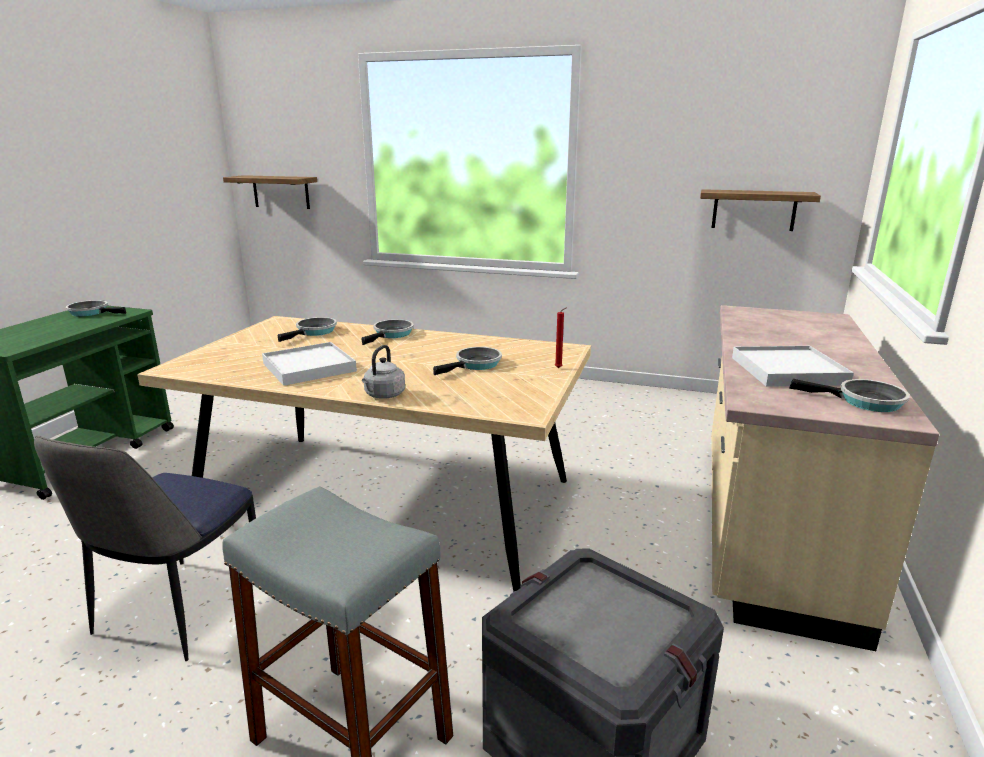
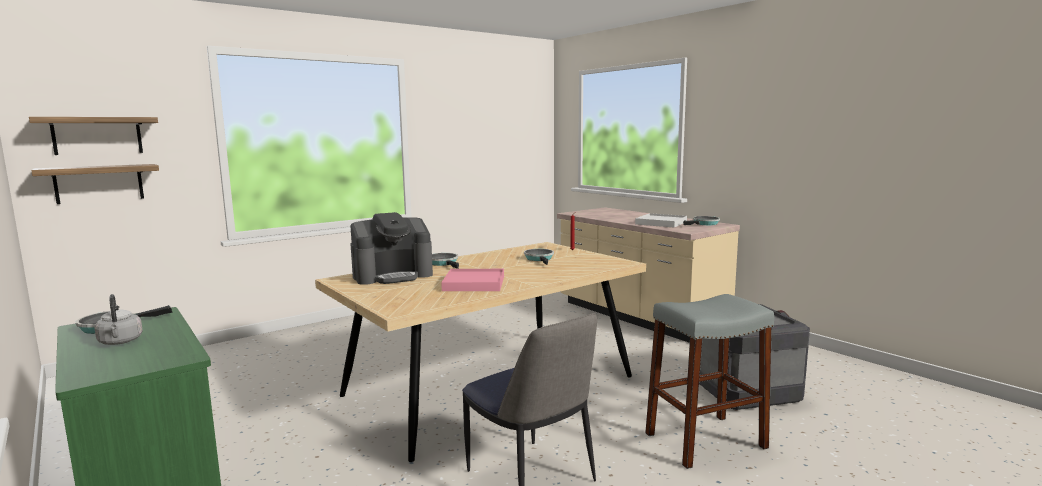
camera: 55 degrees left, 10 degrees down
(309, 367) = (474, 283): white tray -> pink tray
(314, 332) = (393, 275): frying pan -> coffee machine
(383, 395) = (557, 277): grey kettle -> grey kettle (120, 342)
(754, 210) = (509, 164): shelf -> shelf (97, 135)

